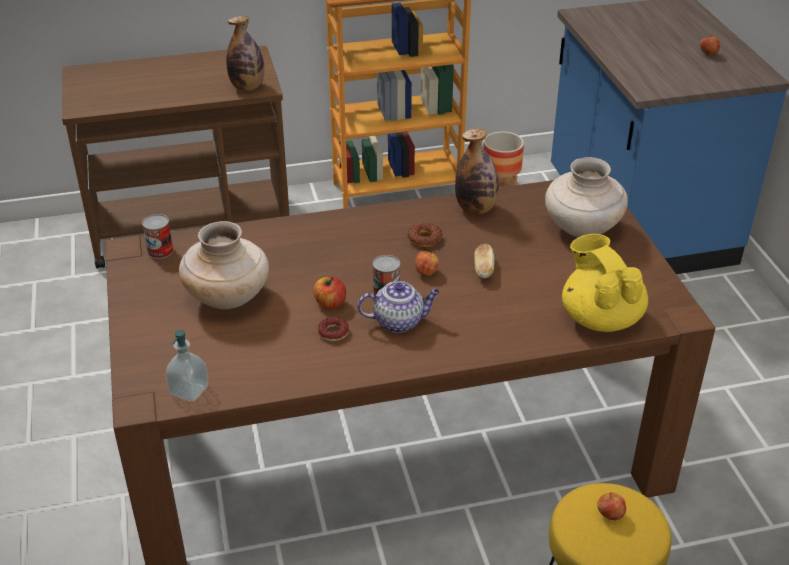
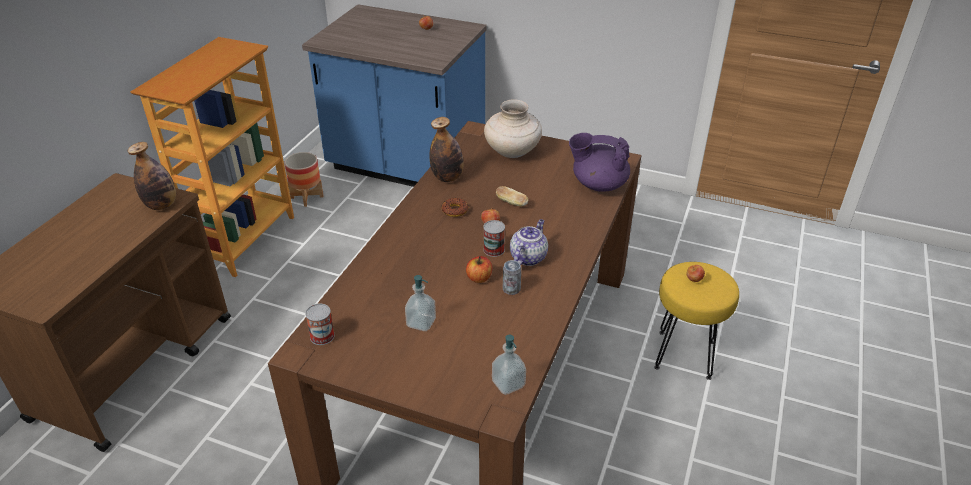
camera: 55 degrees left, 0 degrees up
(228, 297) = (421, 323): beige vase -> soap dispenser
(333, 332) = (511, 289): donut -> can
(600, 317) = (598, 184): yellow teapot -> purple teapot

